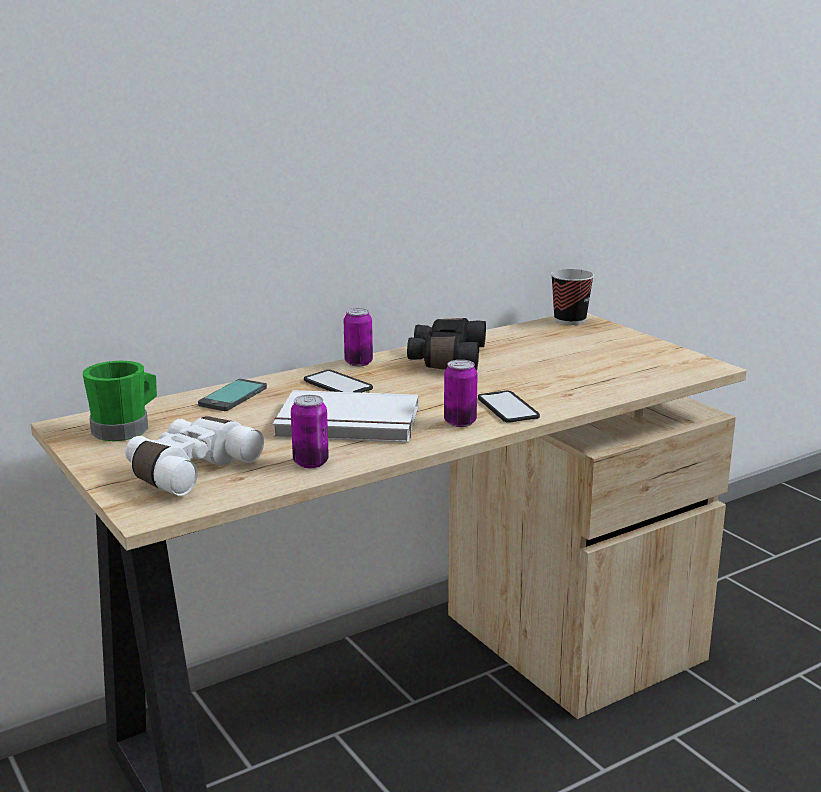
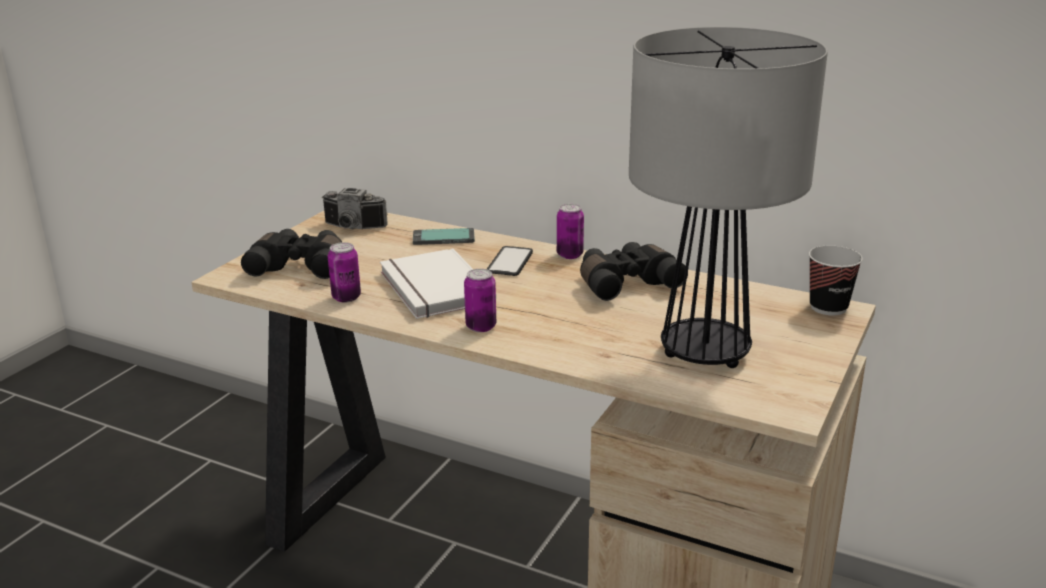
camera: 60 degrees right, 5 degrees up
(126, 428) = (352, 228): green mug -> camera
(188, 470) = (300, 266): white binoculars -> black binoculars
(508, 408) = (537, 337): phone -> none
(600, 366) = (706, 353): none -> table lamp

